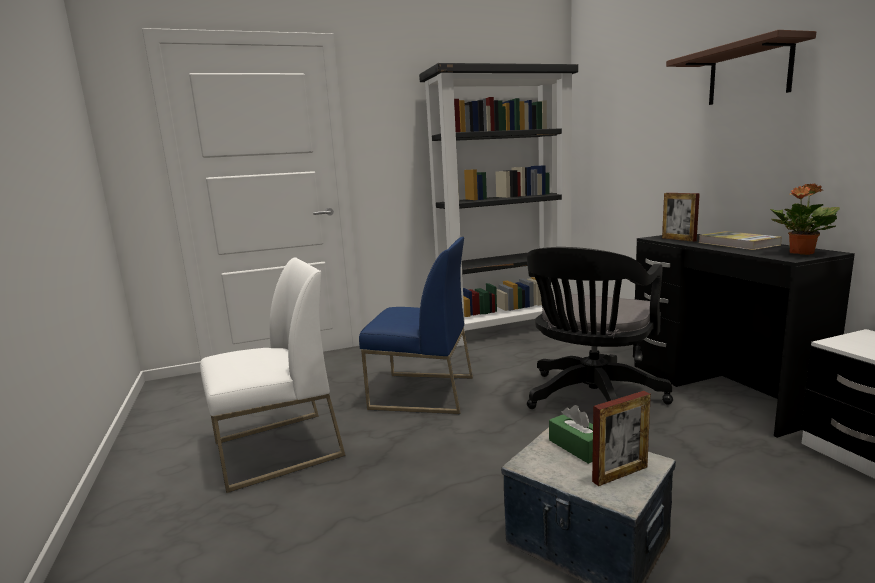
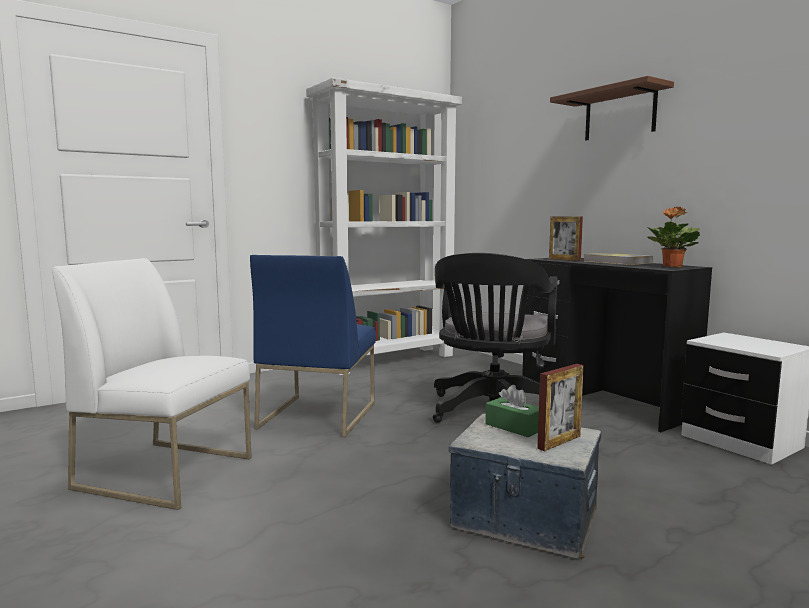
camera: 15 degrees left, 5 degrees down
(277, 450) = (167, 472): white chair -> white chair turned 120 degrees counterclockwise
(421, 393) = (317, 415): blue chair -> blue chair turned 105 degrees clockwise
(506, 329) = (388, 360): black bookcase -> white bookcase

